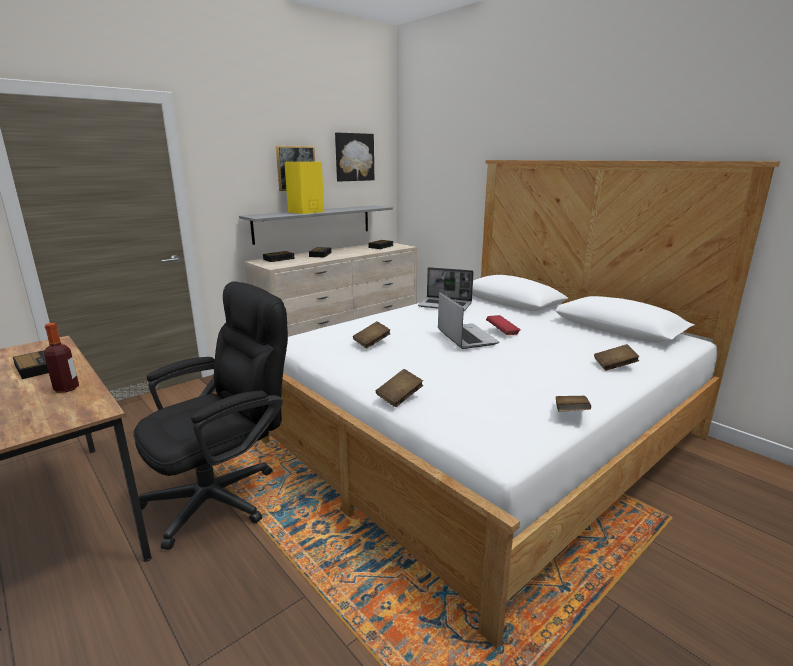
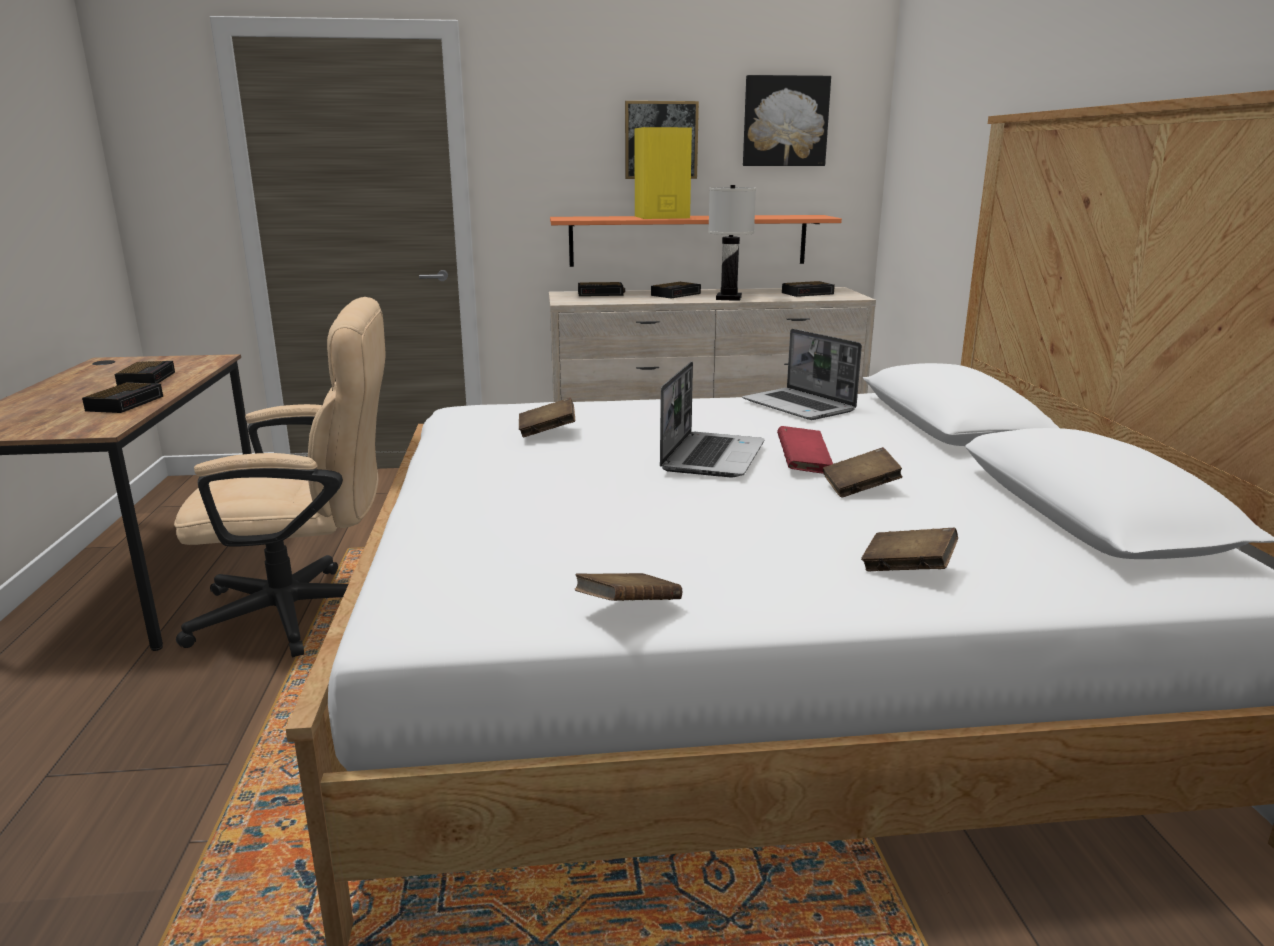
camera: 35 degrees right, 0 degrees up
(66, 388) = (126, 403): bottle -> alarm clock
(224, 494) = (308, 611): black office chair -> beige office chair
(314, 223) = (688, 240): grey shelf -> orange shelf
(352, 254) = (729, 298): none -> white table lamp
(399, 397) = (431, 508): brown book -> brown book (860, 489)

